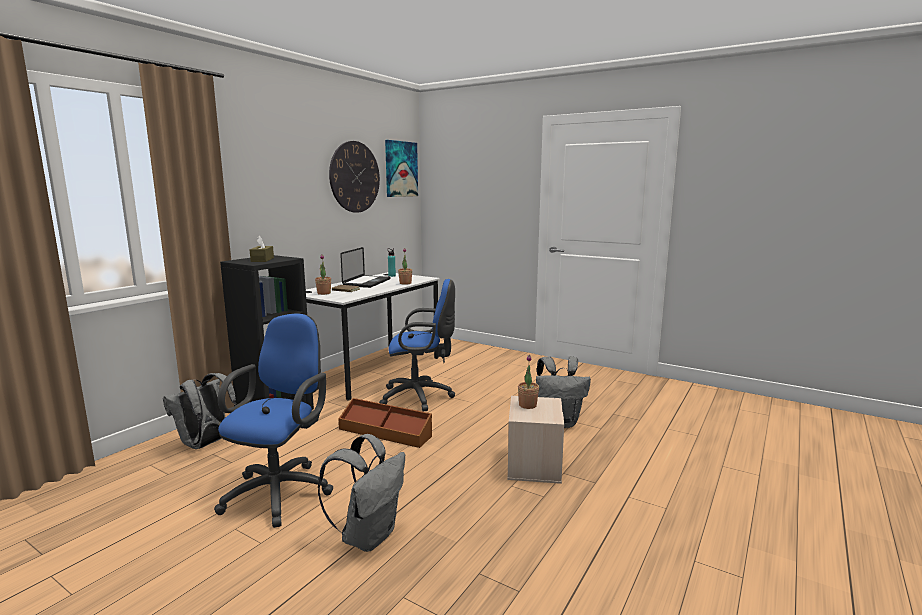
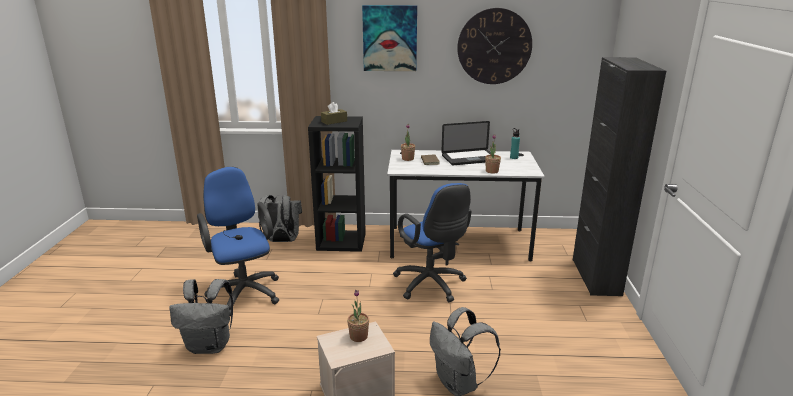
camera: 60 degrees right, 10 degrees up
(281, 490) = (244, 291): blue office chair -> blue office chair turned 105 degrees counterclockwise
(385, 432) = (352, 295): brown storage box -> none
(400, 169) = (574, 36): picture -> picture (390, 38)
(484, 349) = (596, 277): none -> black cabinet

